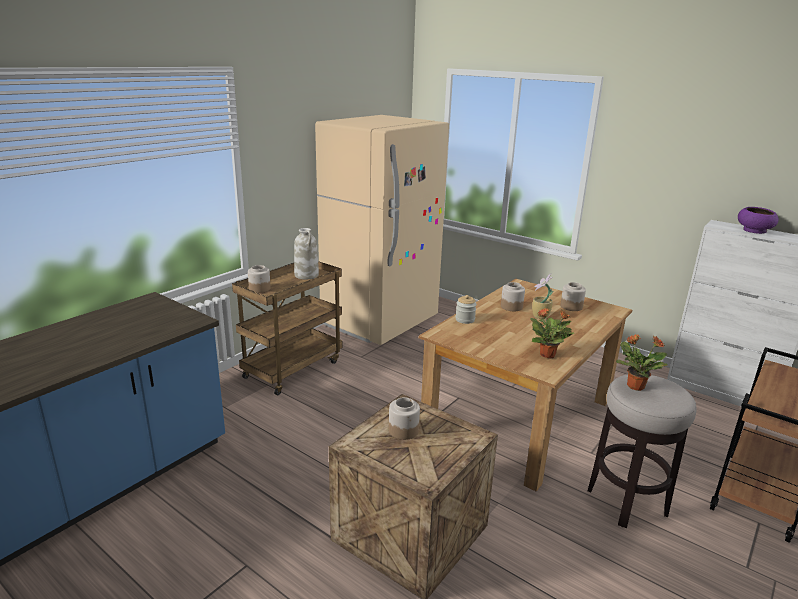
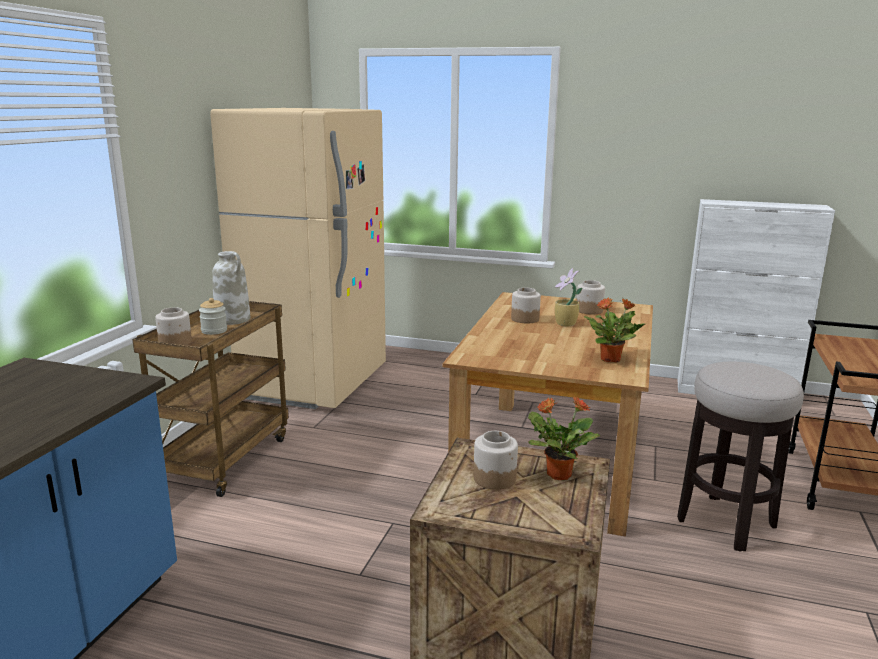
camera: 20 degrees left, 5 degrees down
(465, 319) = (484, 339): jar -> jar (214, 331)
(635, 386) = (729, 373): potted plant -> potted plant (558, 474)
(754, 231) = (751, 203): purple bowl -> none

